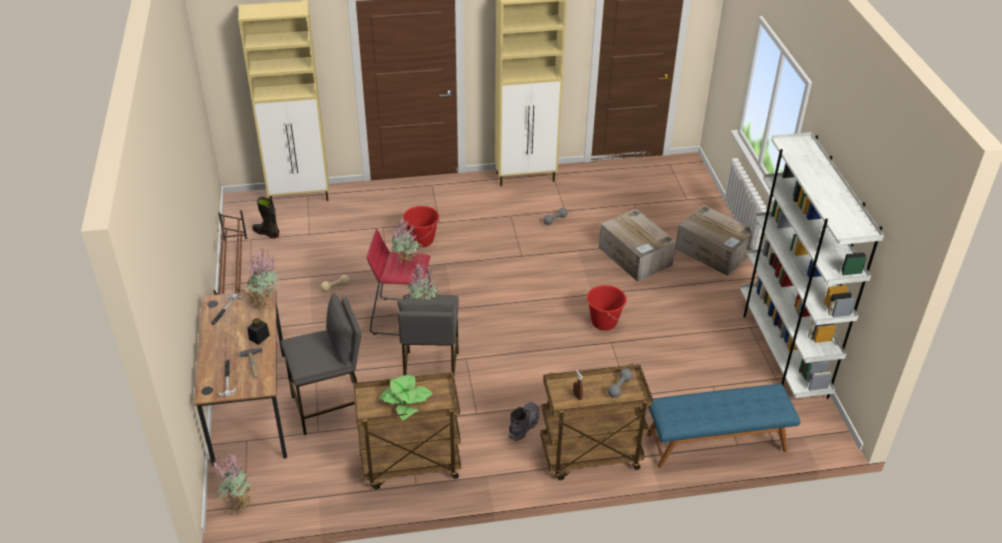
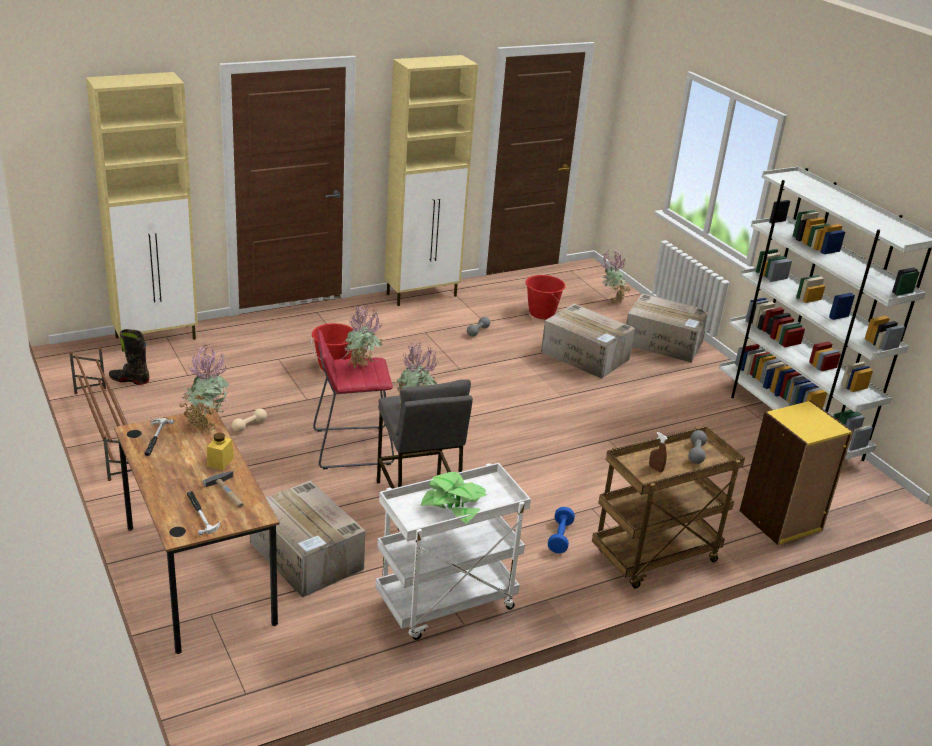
camera: 20 degrees left, 10 degrees down
(237, 503) = (234, 692): potted plant -> potted plant (611, 301)
(259, 337) = (220, 462): black jar -> yellow jar
(330, 407) = (307, 556): grey stool -> cardboard box
(410, 466) = (446, 605): brown cart -> white cart
(524, 425) = (560, 537): grey boot -> blue dumbbell
(603, 322) = (589, 421): red bucket -> red bucket (541, 313)
(716, 443) = (781, 521): blue bench -> yellow bookcase

